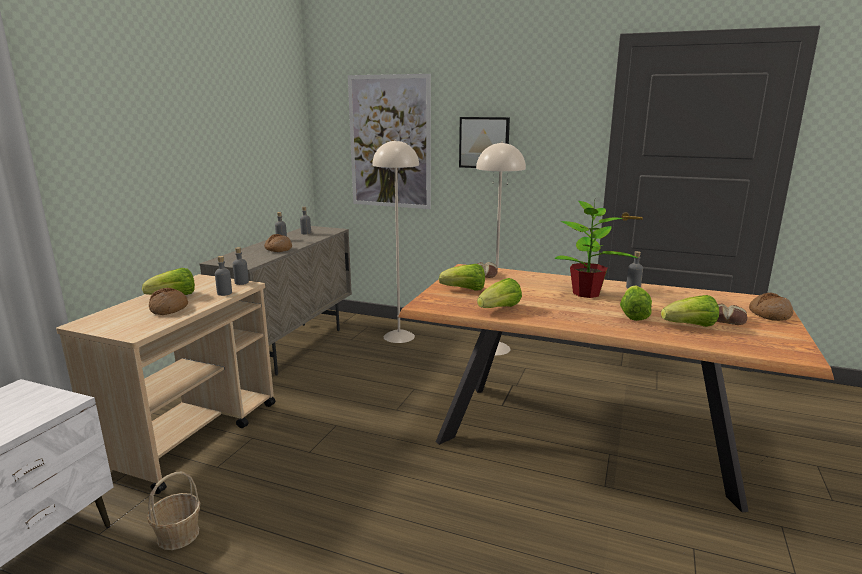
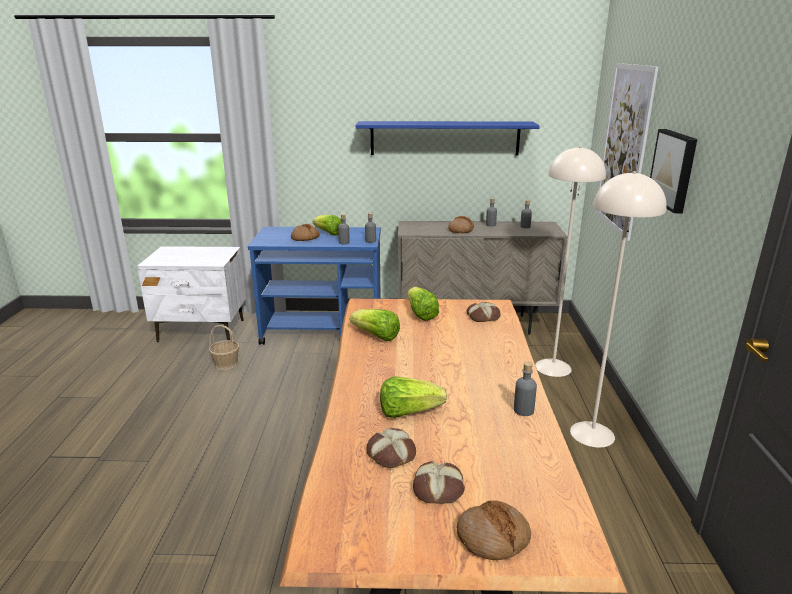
camera: 70 degrees right, 5 degrees up
(192, 434) = (323, 332): beige cart -> blue cart
(219, 156) = (445, 138): none -> blue shelf
(586, 293) = (465, 378): potted plant -> none
(690, 326) = (390, 454): lettuce -> bread

